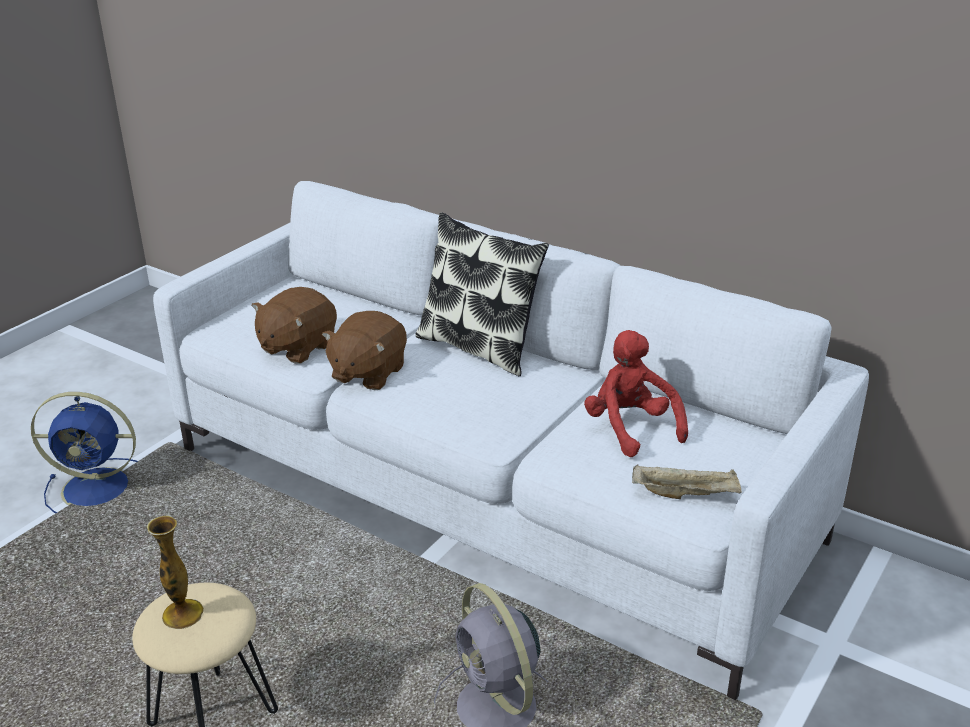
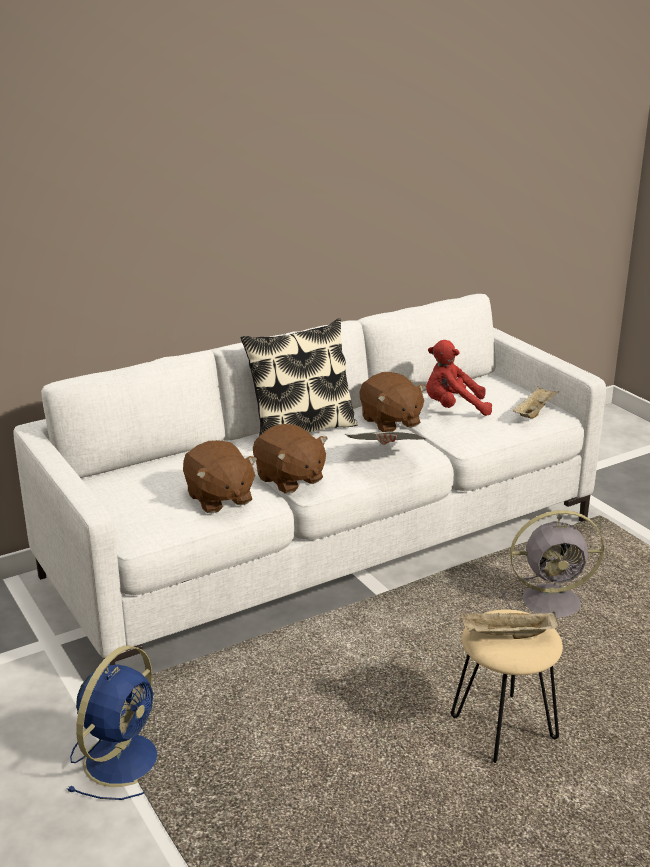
camera: 65 degrees left, 5 degrees down
(182, 614) = (507, 636): vase -> beige tray
(452, 412) = (384, 457): none -> newspaper
(557, 397) = (390, 422): none -> brown plush toy

